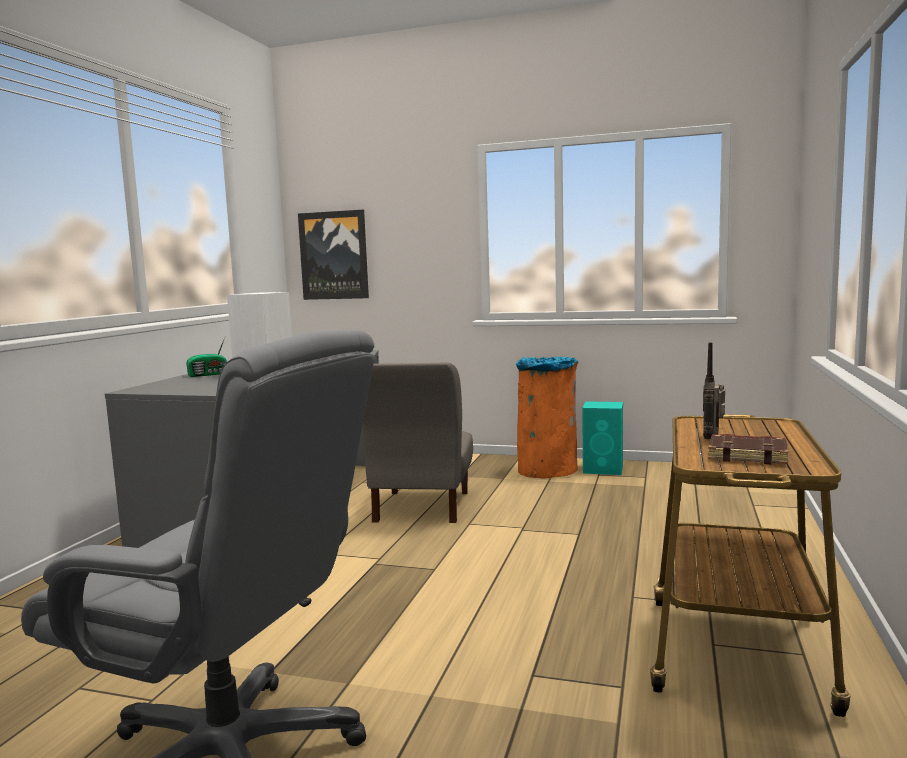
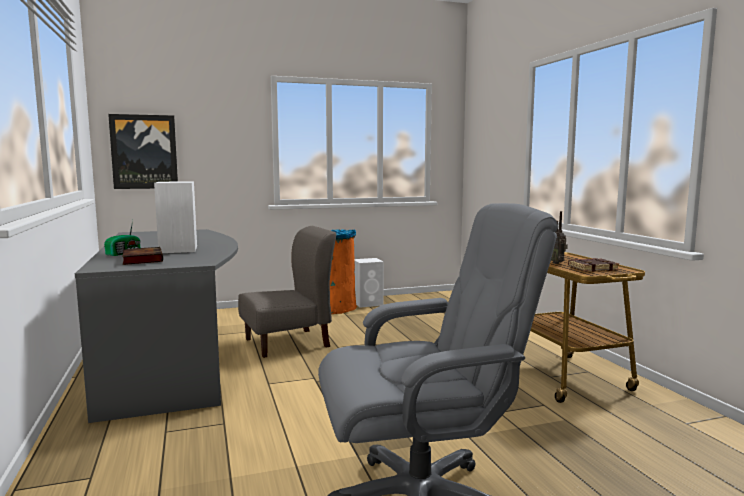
camera: 35 degrees left, 0 degrees up
(197, 383) = (142, 259): none -> book
(421, 507) = (288, 343): grey chair -> grey chair turned 90 degrees counterclockwise
(604, 469) = (368, 303): turquoise speaker -> white speaker

